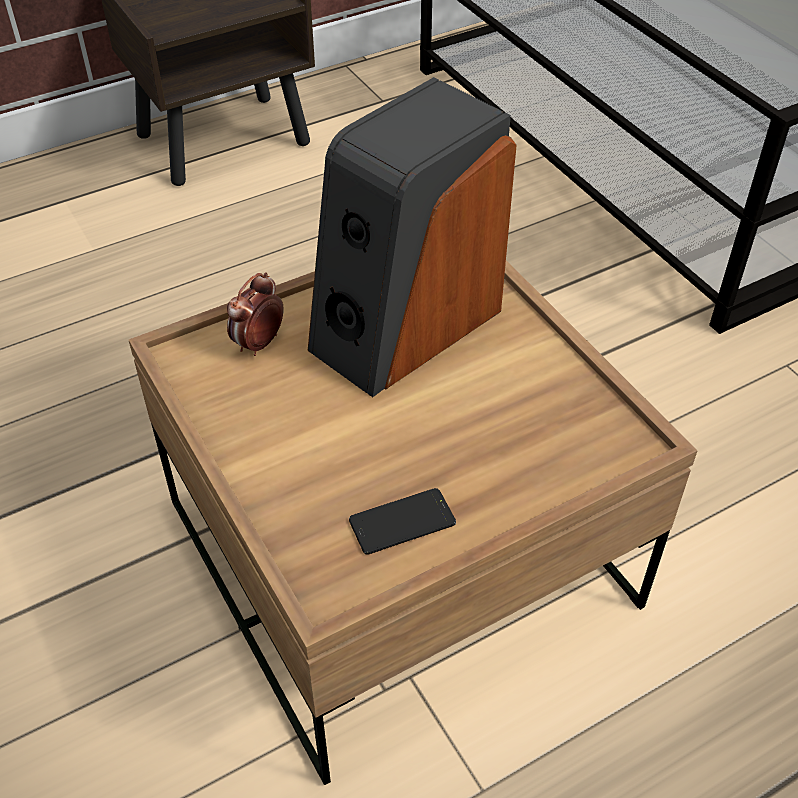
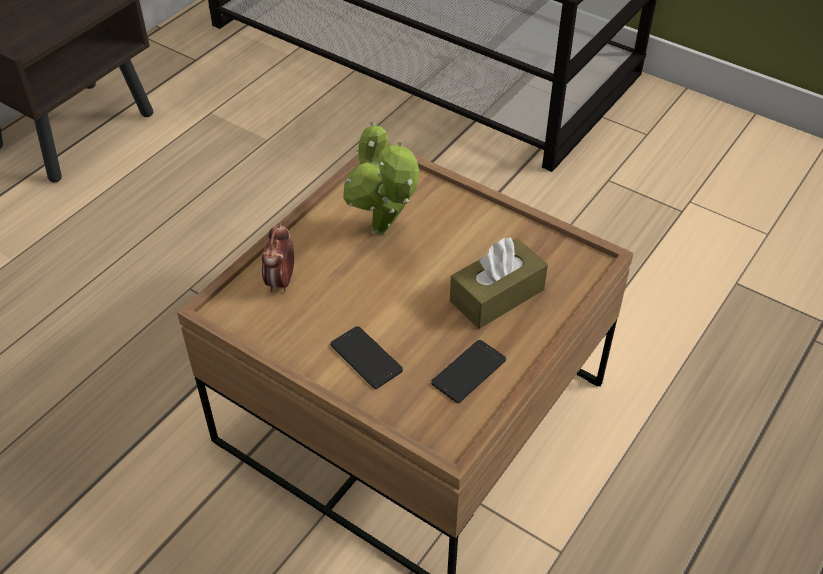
camera: 25 degrees left, 0 degrees up
(295, 462) = (366, 358): none -> phone
(404, 327) = (383, 233): speaker -> potted plant
(492, 444) = (497, 295): none -> brown tissue box

